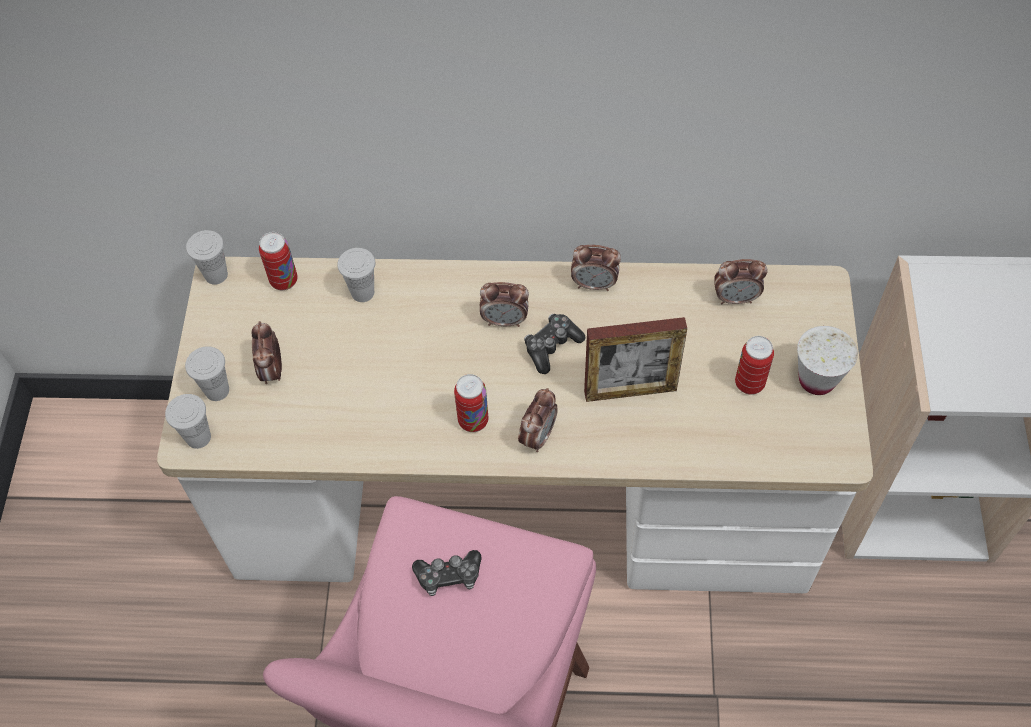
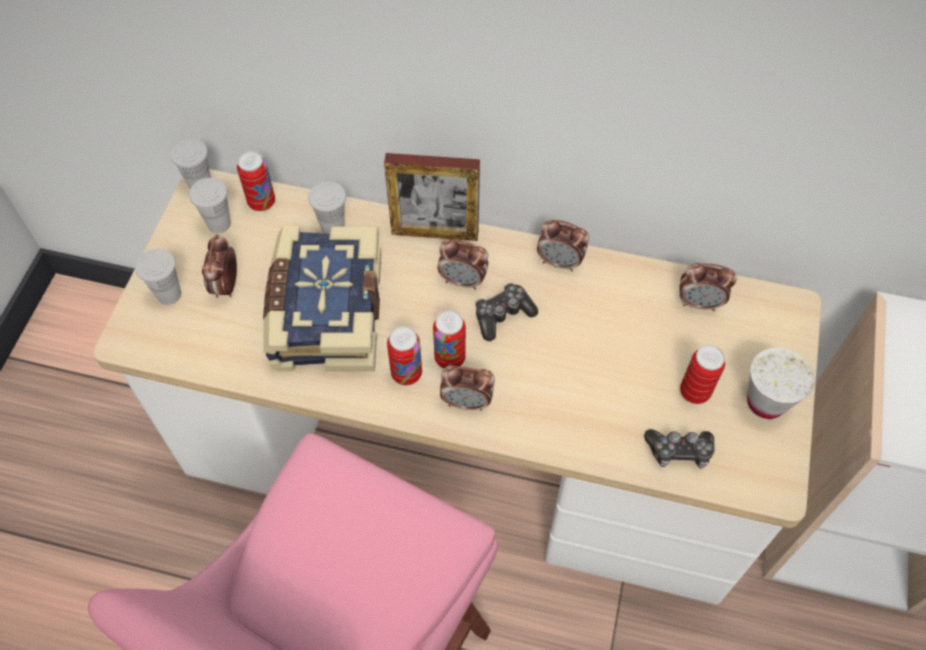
camera: 10 degrees right, 0 degrees up
(198, 437) = (138, 336): white cup -> white cup (219, 224)
(378, 378) = (325, 313): none -> book
(449, 576) = (341, 527): game controller -> game controller (679, 452)
(511, 397) = (450, 358): none -> can
(538, 436) = (467, 402): alarm clock -> alarm clock turned 60 degrees clockwise
(630, 391) = (570, 375): picture frame -> picture frame (435, 233)

